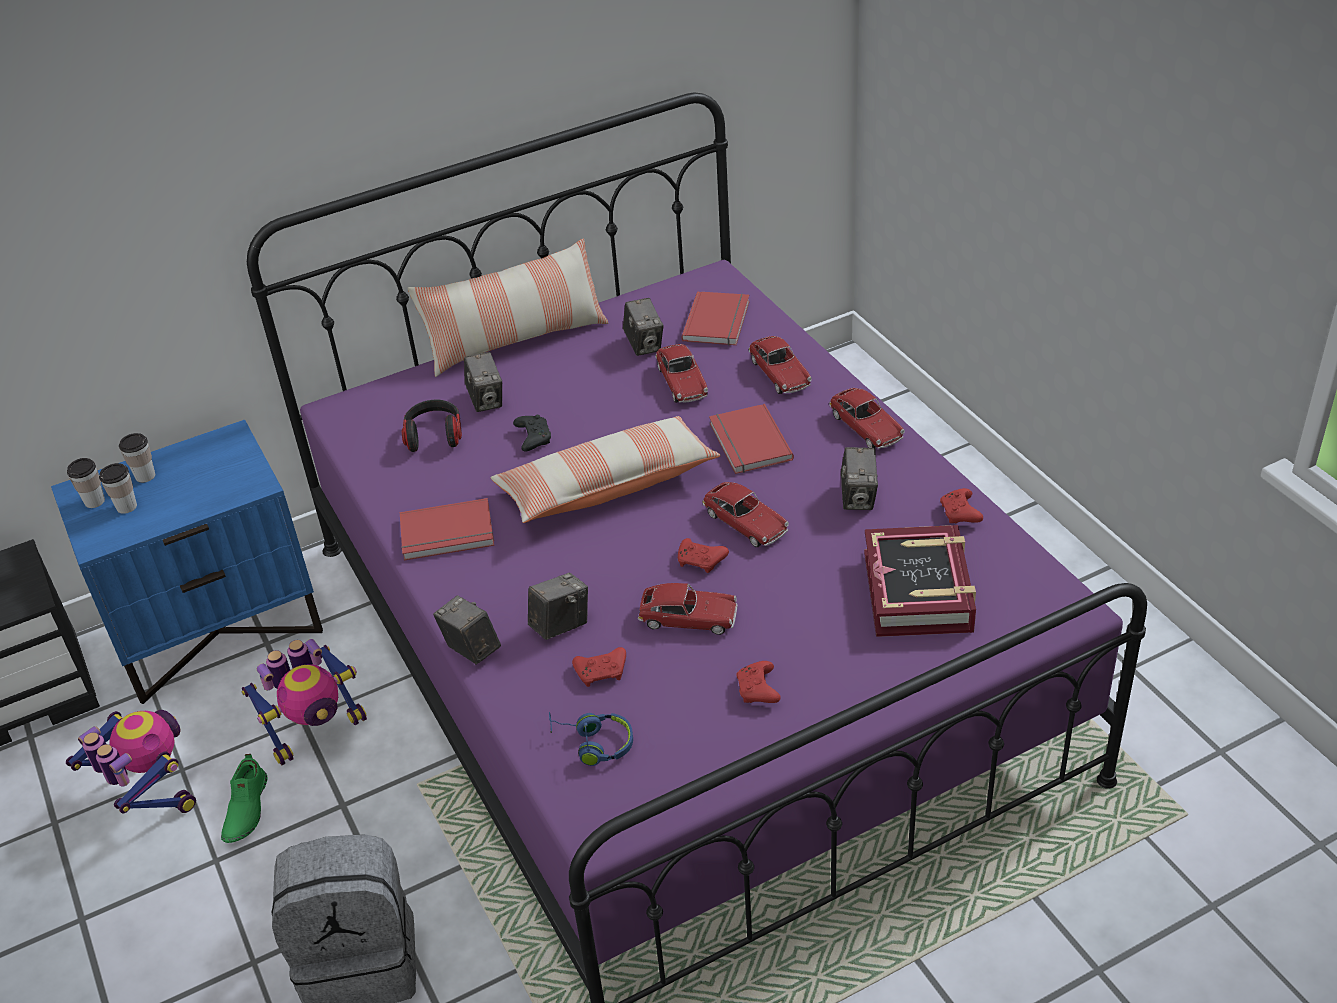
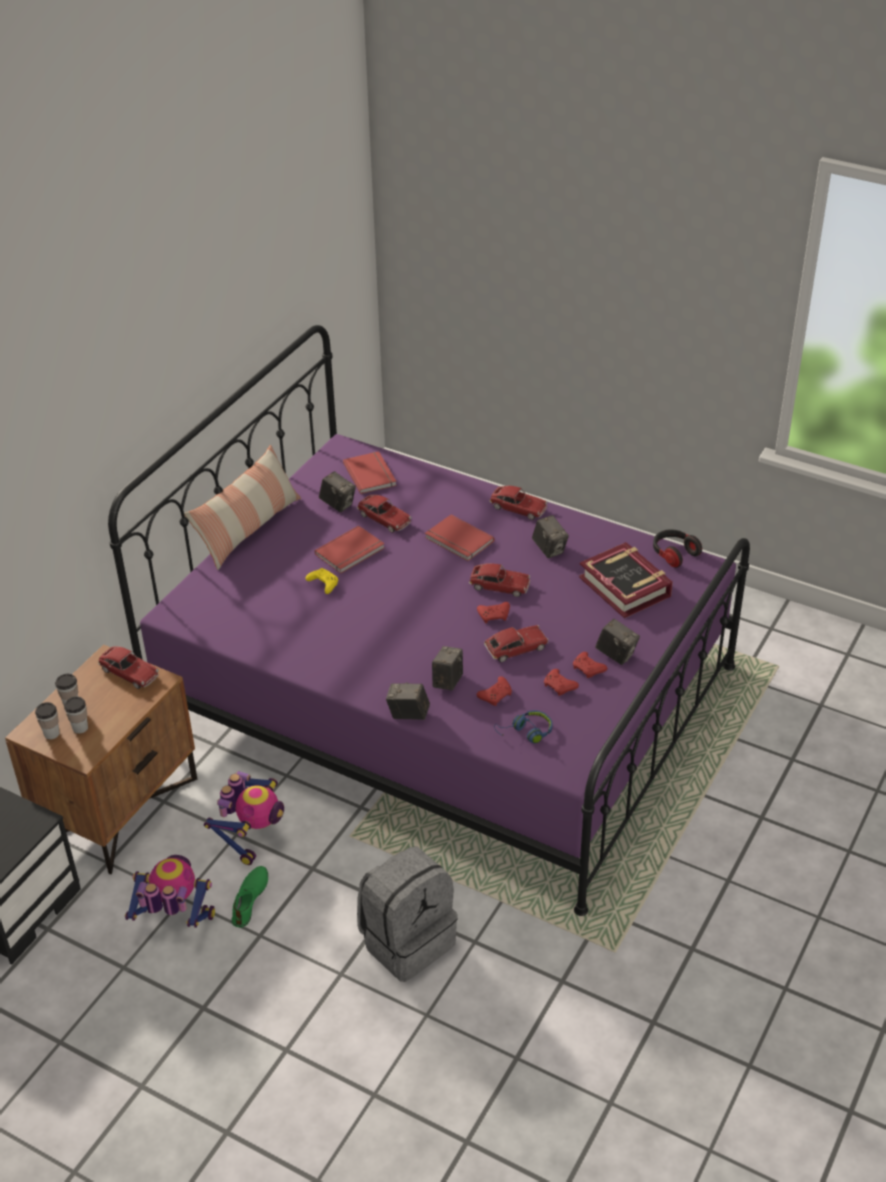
camera: 35 degrees left, 0 degrees up
(218, 630) = (119, 808): blue nightstand -> brown nightstand
(245, 809) = (250, 899): green shoe -> green shoe turned 135 degrees counterclockwise
(434, 435) = (256, 606): headphones -> headphones (674, 554)
(448, 534) = (327, 659): red book -> red book (351, 552)
(486, 400) = (268, 572): camera -> camera (616, 654)
(533, 438) = (323, 584): black game controller -> yellow game controller
(607, 486) = (398, 595): pillow -> none
(780, 374) = (439, 494): toy car -> toy car (129, 673)
(960, 514) = (611, 538): red game controller -> red game controller (560, 687)

